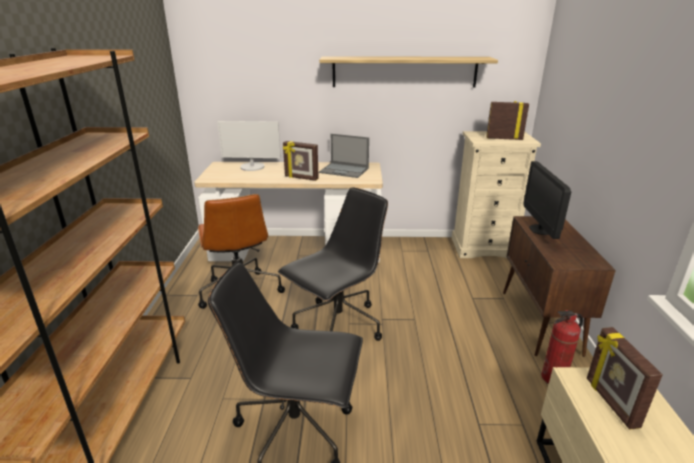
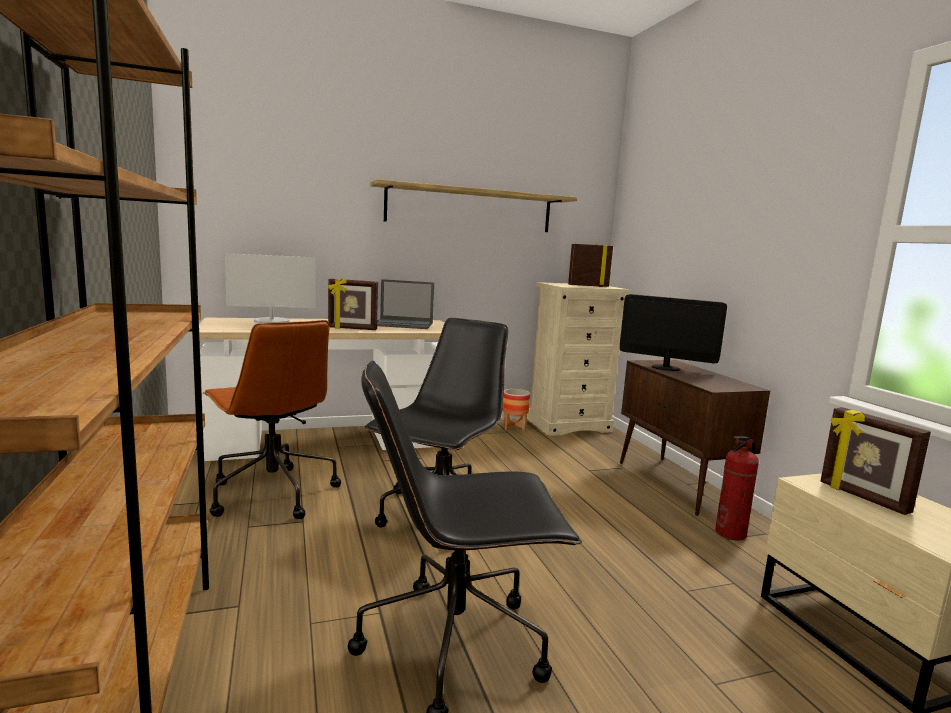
camera: 20 degrees left, 15 degrees down
(436, 246) = (514, 427): none -> planter
(540, 229) = (665, 368): monitor -> monitor turned 135 degrees clockwise

